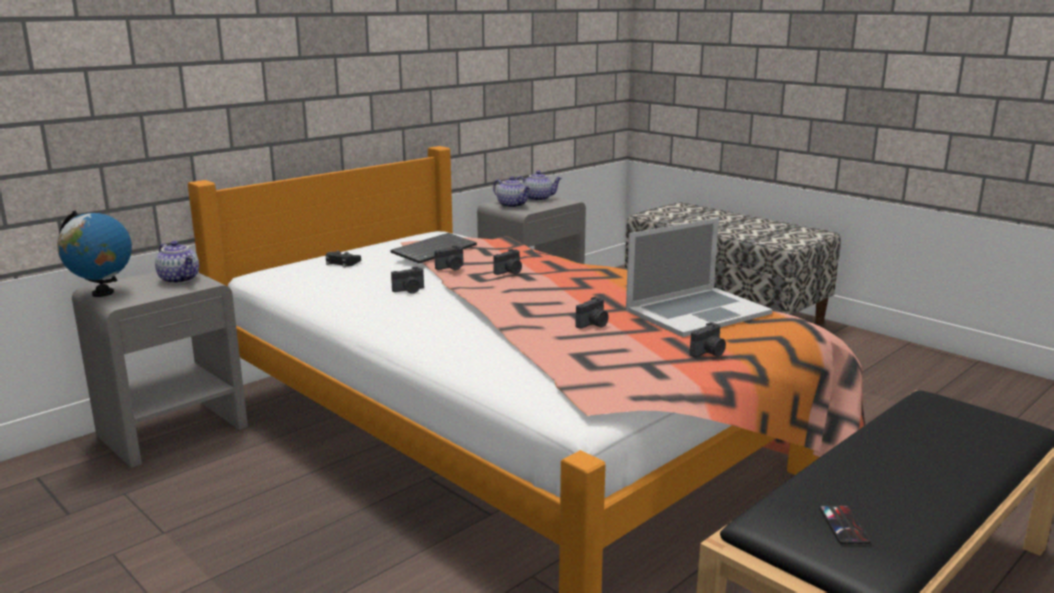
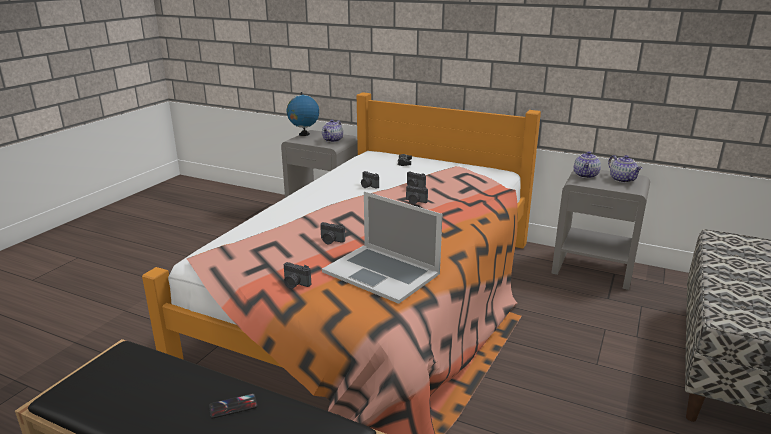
camera: 70 degrees right, 5 degrees up
(434, 250) = (445, 176): keyboard -> none
(844, 525) = (113, 380): phone -> phone (233, 406)

